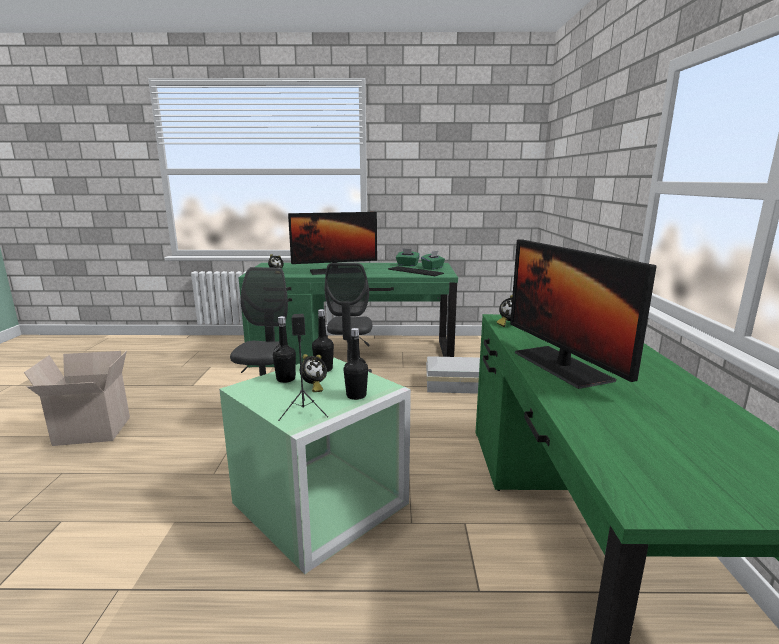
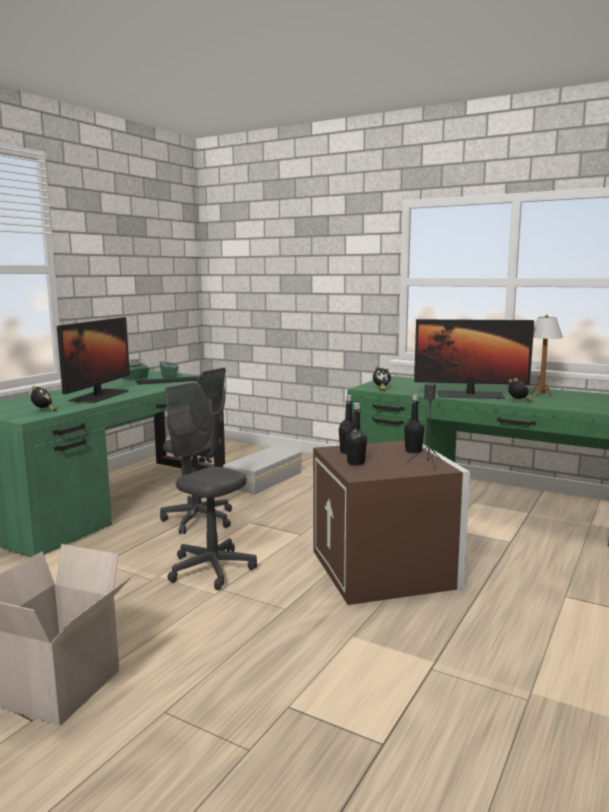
camera: 60 degrees left, 5 degrees down
(313, 387) = (383, 458): alarm clock -> alarm clock (518, 402)
(320, 505) = (386, 569): green storage box -> brown storage box
(675, 410) = (541, 394): none -> table lamp

